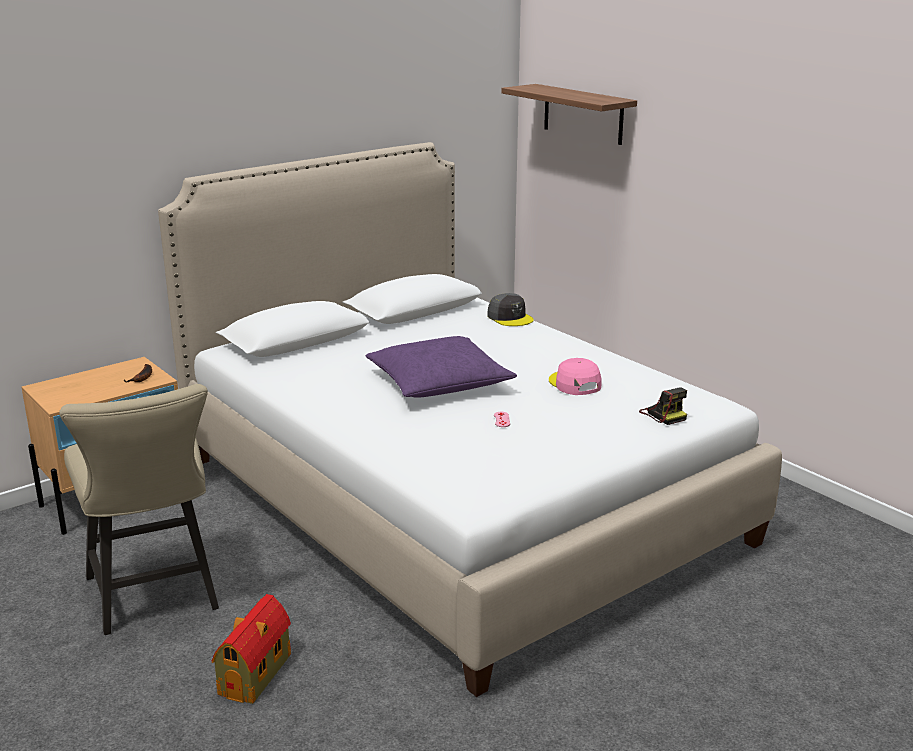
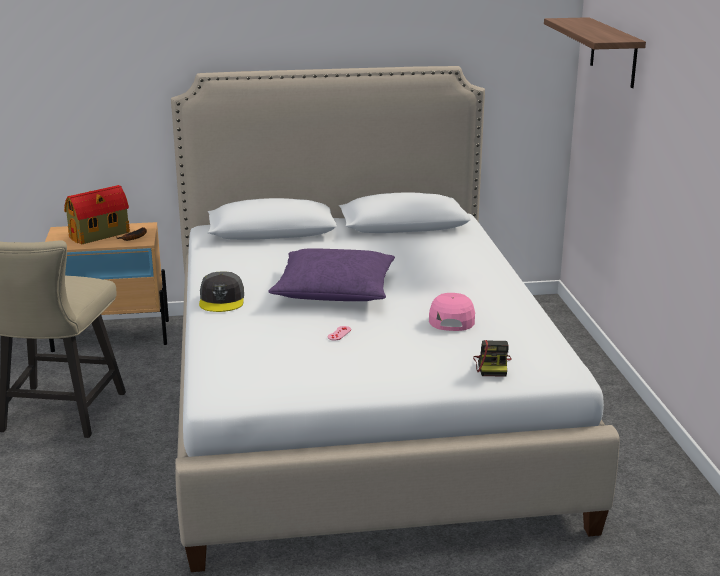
camera: 30 degrees right, 0 degrees up
(256, 673) = (61, 494): toy house -> toy house (101, 235)
(510, 317) = (480, 248): grey cap -> grey cap (222, 300)

